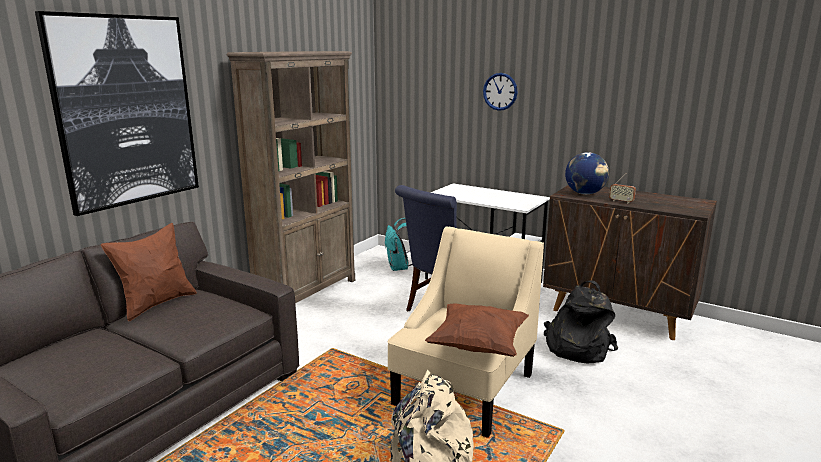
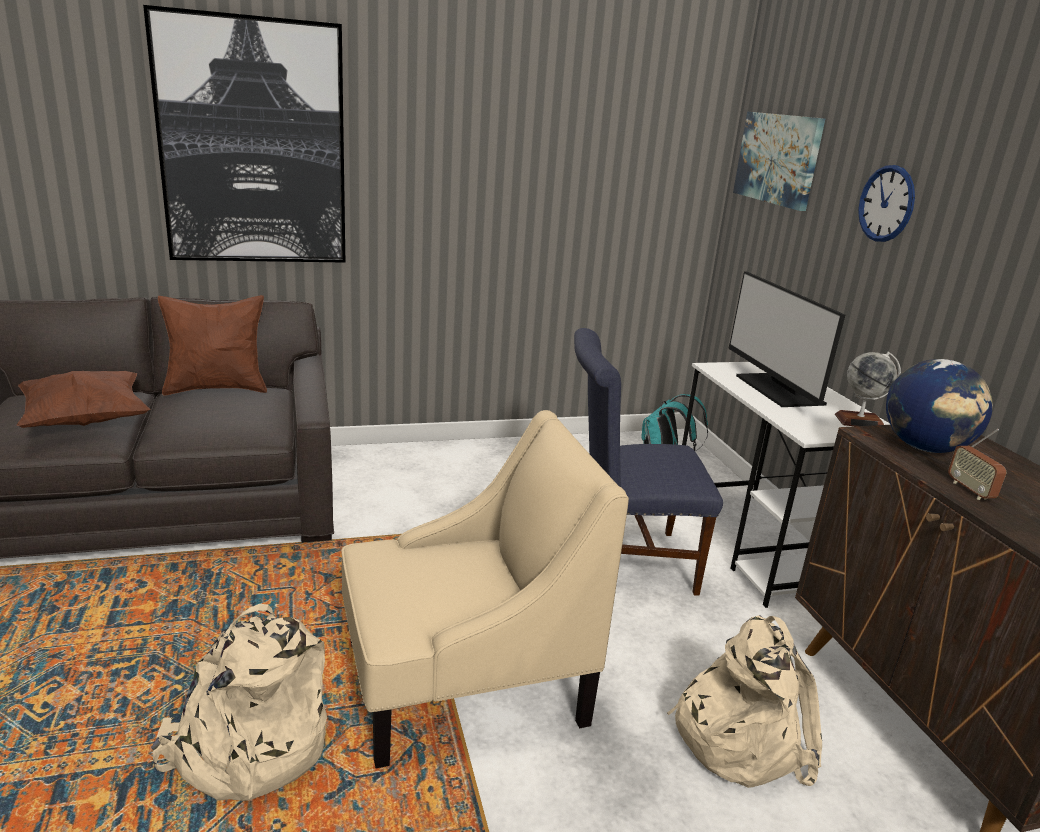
camera: 40 degrees right, 5 degrees up
(307, 293) = (495, 454): brown bookcase -> none
(415, 77) = (778, 159): none -> picture
(477, 195) = (777, 390): none -> monitor
(478, 346) = (412, 616): brown pillow -> brown pillow (86, 421)
(525, 197) = (859, 421): none -> globe
(576, 348) = (739, 734): black backpack -> beige backpack

